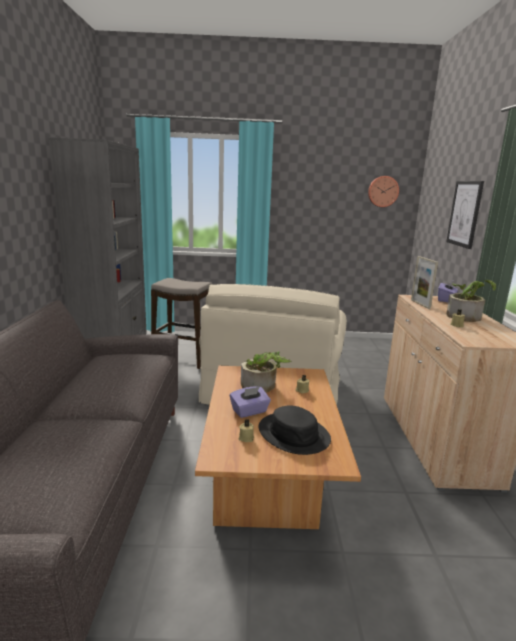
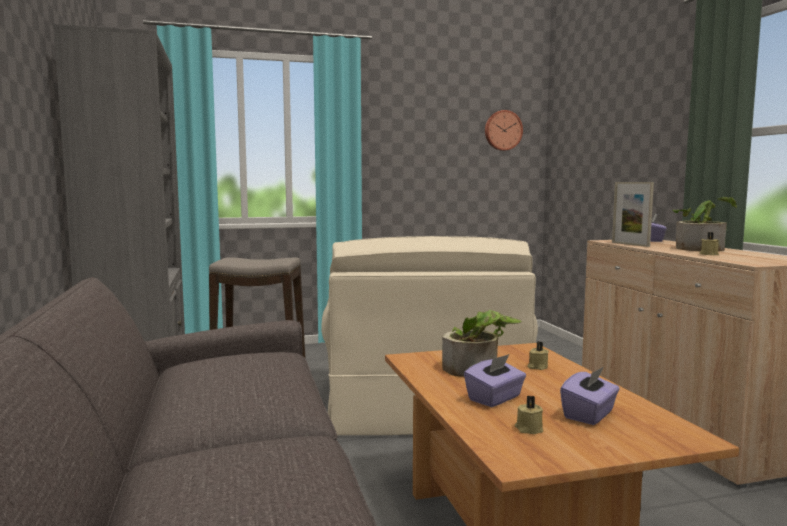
camera: 15 degrees left, 10 degrees down
(294, 434) = (589, 415): black hat -> purple tissue box
(465, 213) = (634, 139): picture -> none

